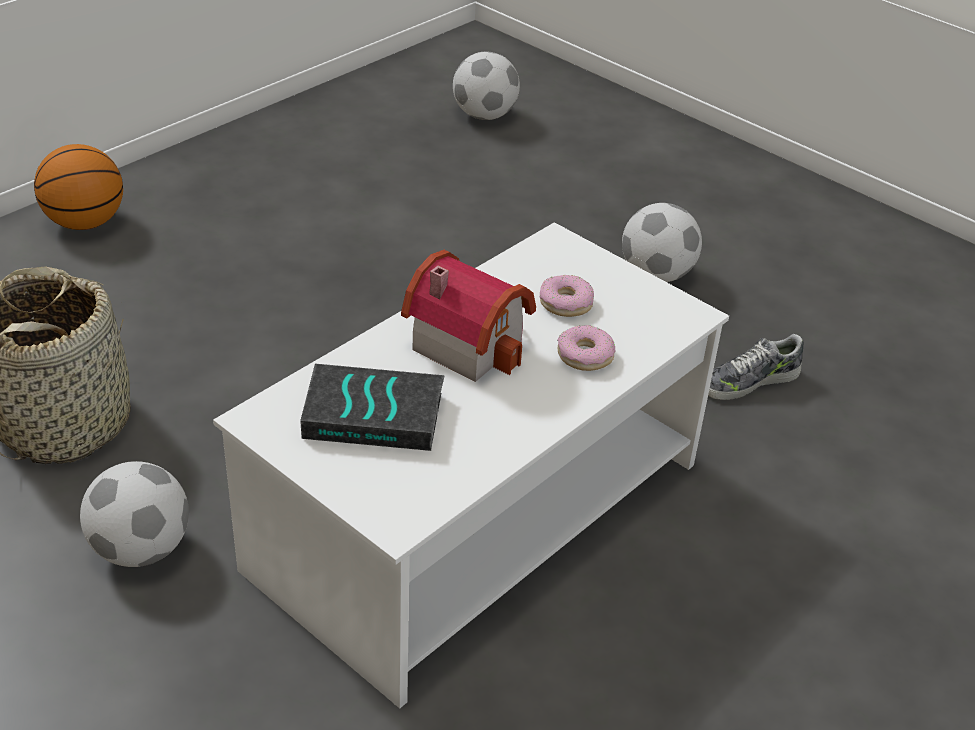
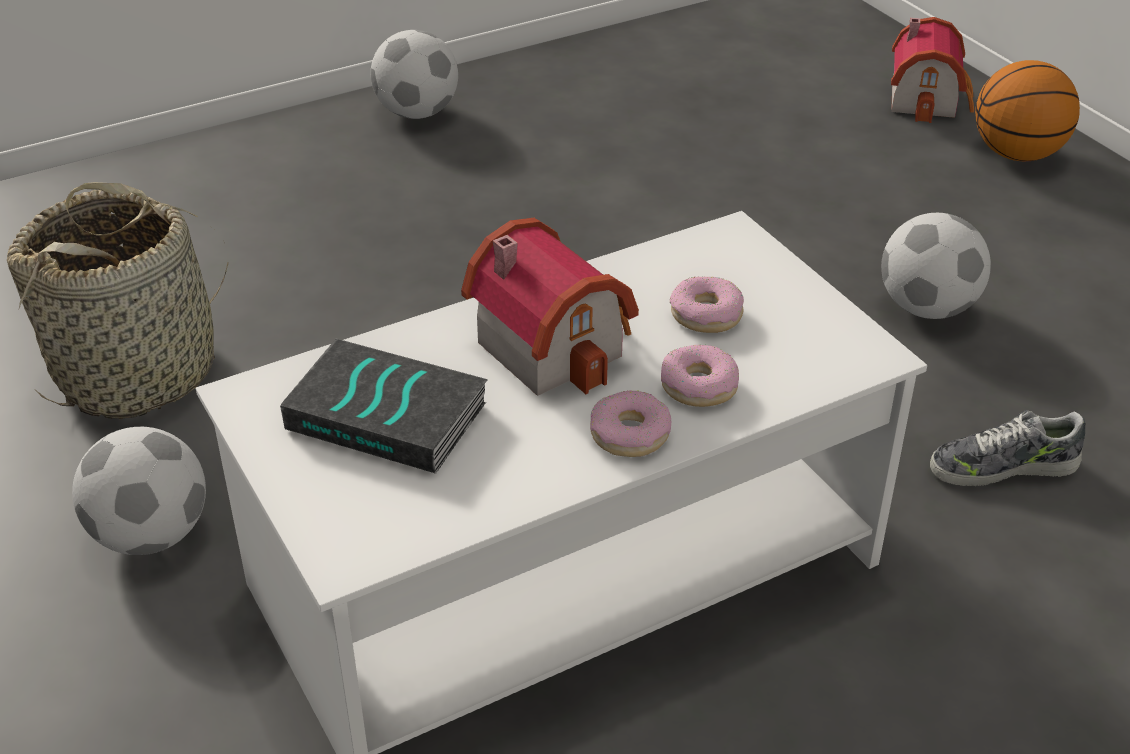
camera: 20 degrees right, 0 degrees up
(84, 222) = (262, 153): basketball -> basketball (1016, 154)
(484, 115) = (781, 85): football -> football (417, 113)
(553, 398) = (629, 434): none -> donut
(597, 114) = (928, 99): none -> toy house

